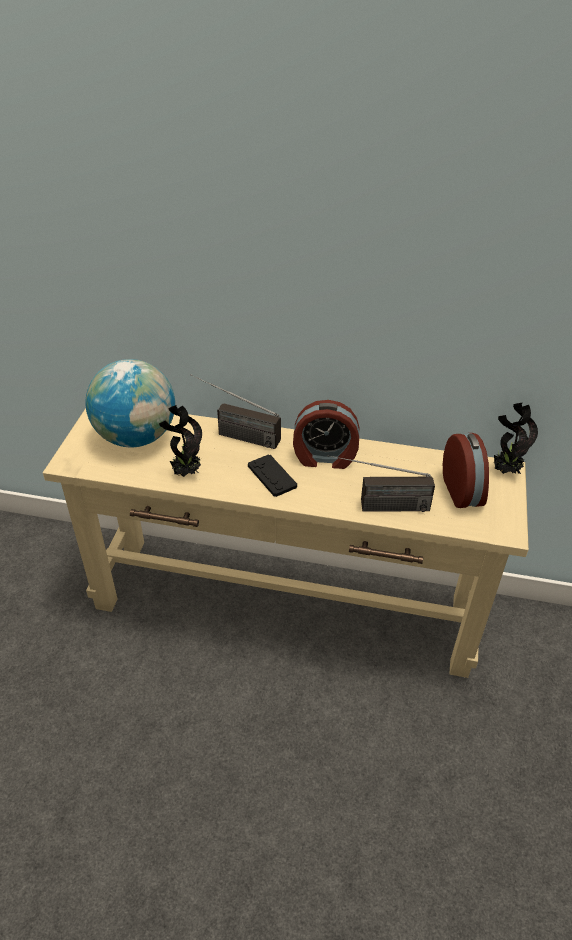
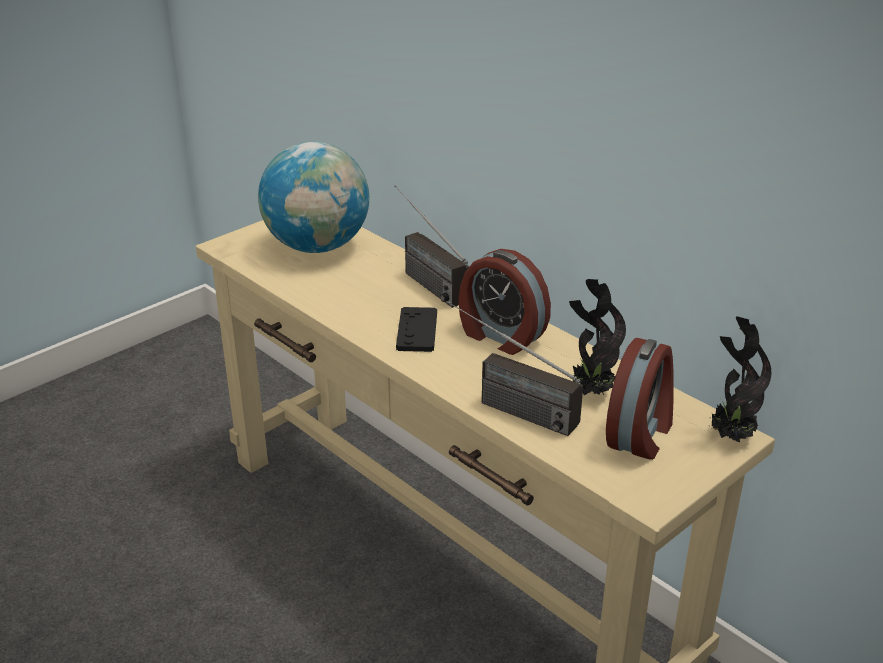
camera: 35 degrees right, 10 degrees down
(185, 473) = (327, 294): potted plant -> potted plant (589, 393)

